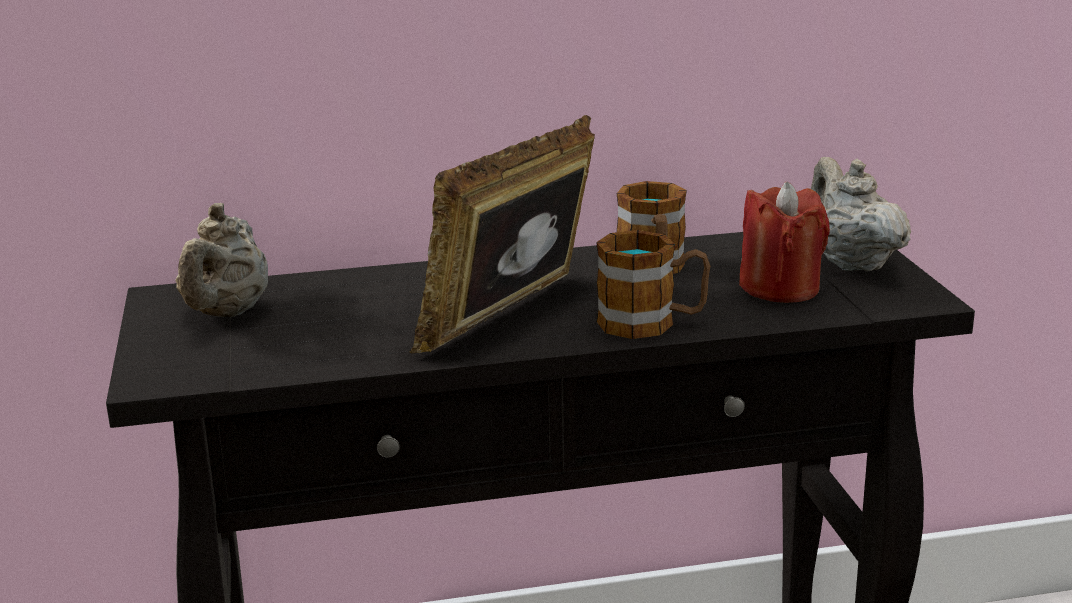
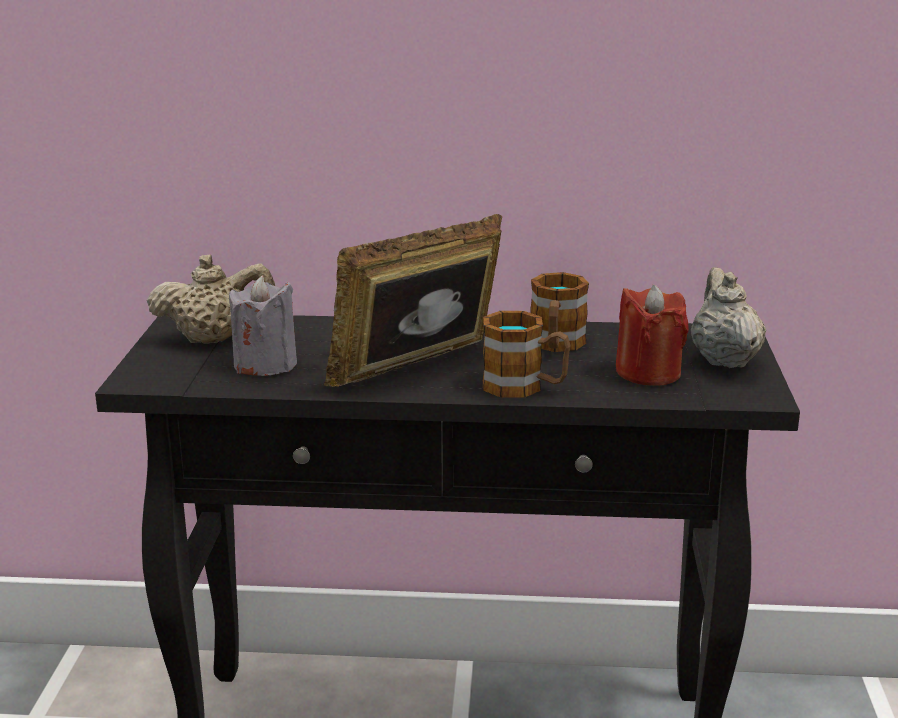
camera: 15 degrees right, 0 degrees up
(226, 313) = (215, 339): beige teapot -> beige teapot turned 120 degrees counterclockwise
(313, 337) = (265, 365): none -> grey candle

